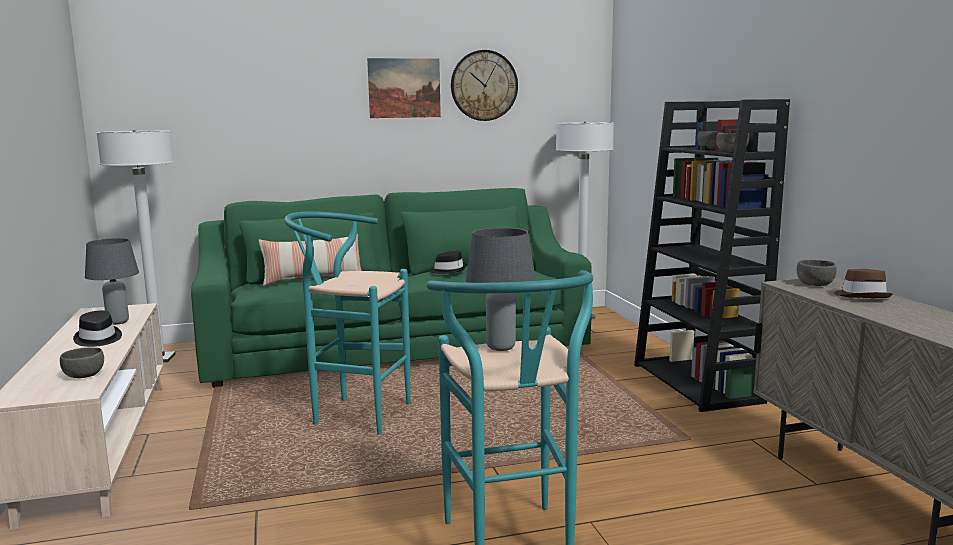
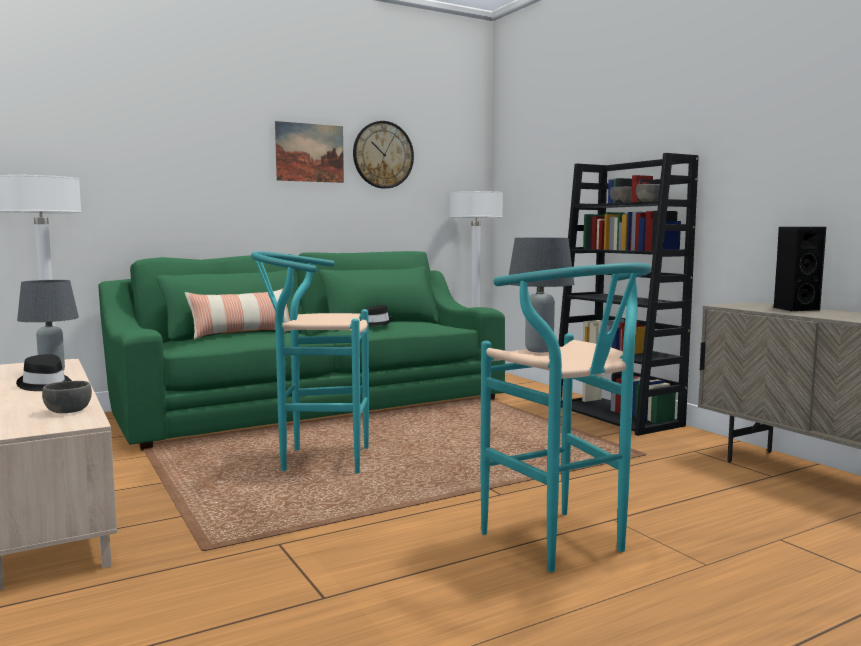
camera: 15 degrees left, 5 degrees down
(815, 284) = (747, 305): grey bowl -> none
(862, 296) = (794, 309): brown hat -> black speaker

